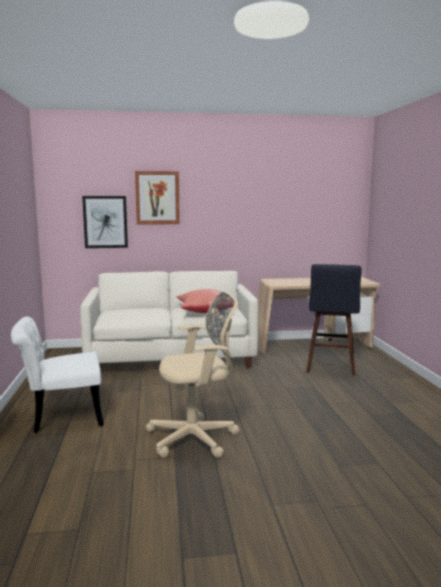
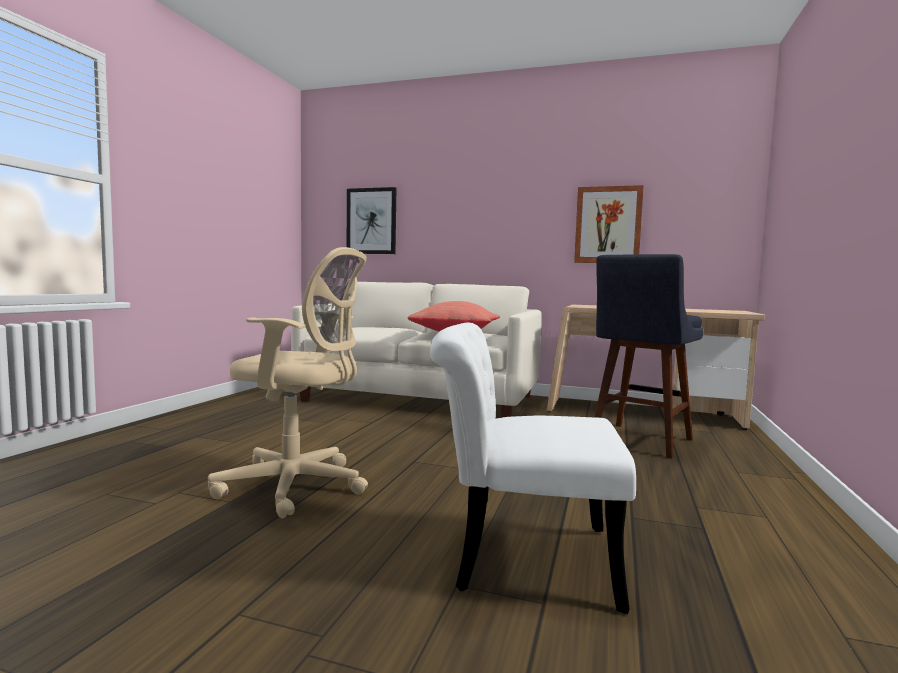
camera: 25 degrees right, 5 degrees down
(60, 417) = (193, 432): white chair -> white chair (518, 557)
(157, 198) = (434, 189): picture -> picture (608, 225)

